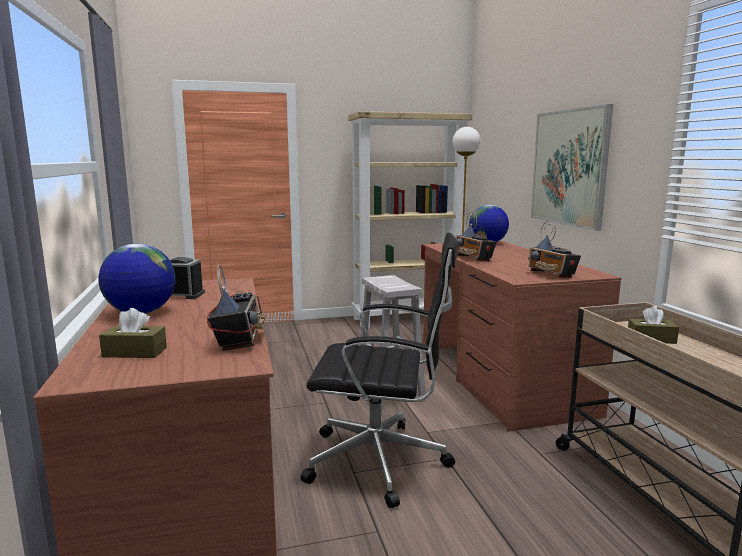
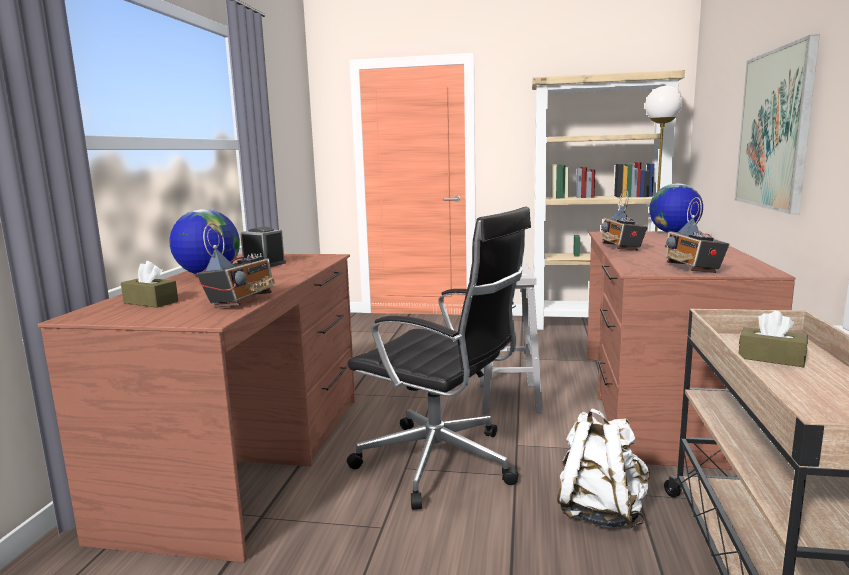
camera: 25 degrees right, 0 degrees up
(527, 474) = (600, 512): none -> white backpack

